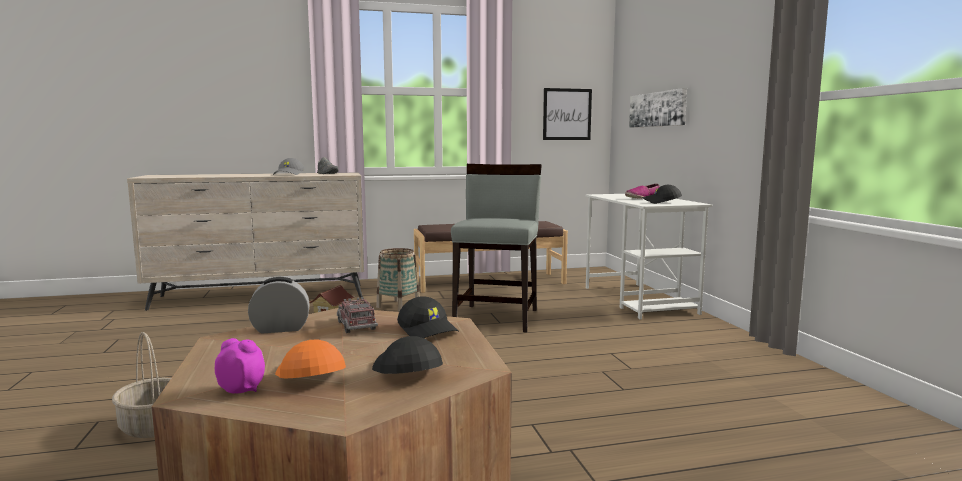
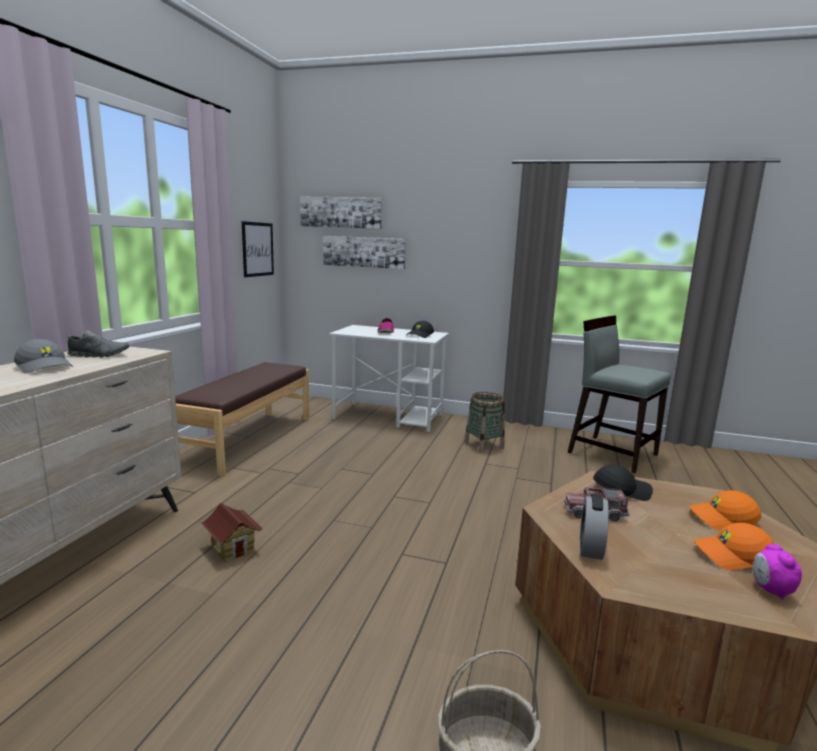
camera: 60 degrees left, 5 degrees up
(242, 390) = (770, 590): alarm clock -> alarm clock turned 45 degrees counterclockwise
(398, 306) = (250, 500): basket -> basket (483, 445)
(406, 371) = (722, 519): black cap -> orange cap
(497, 318) = (359, 470): grey chair -> grey chair (611, 453)
(645, 68) = (341, 212): none -> picture

